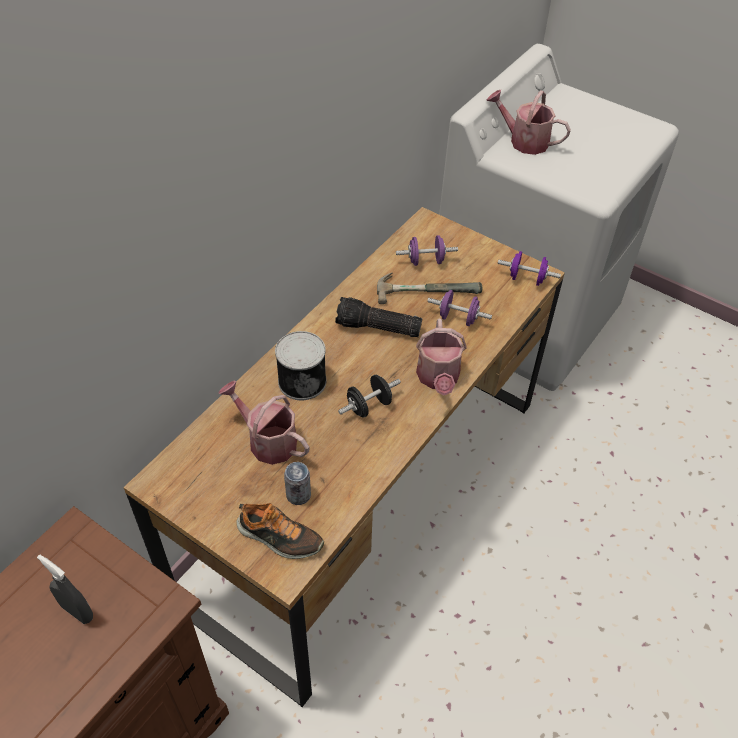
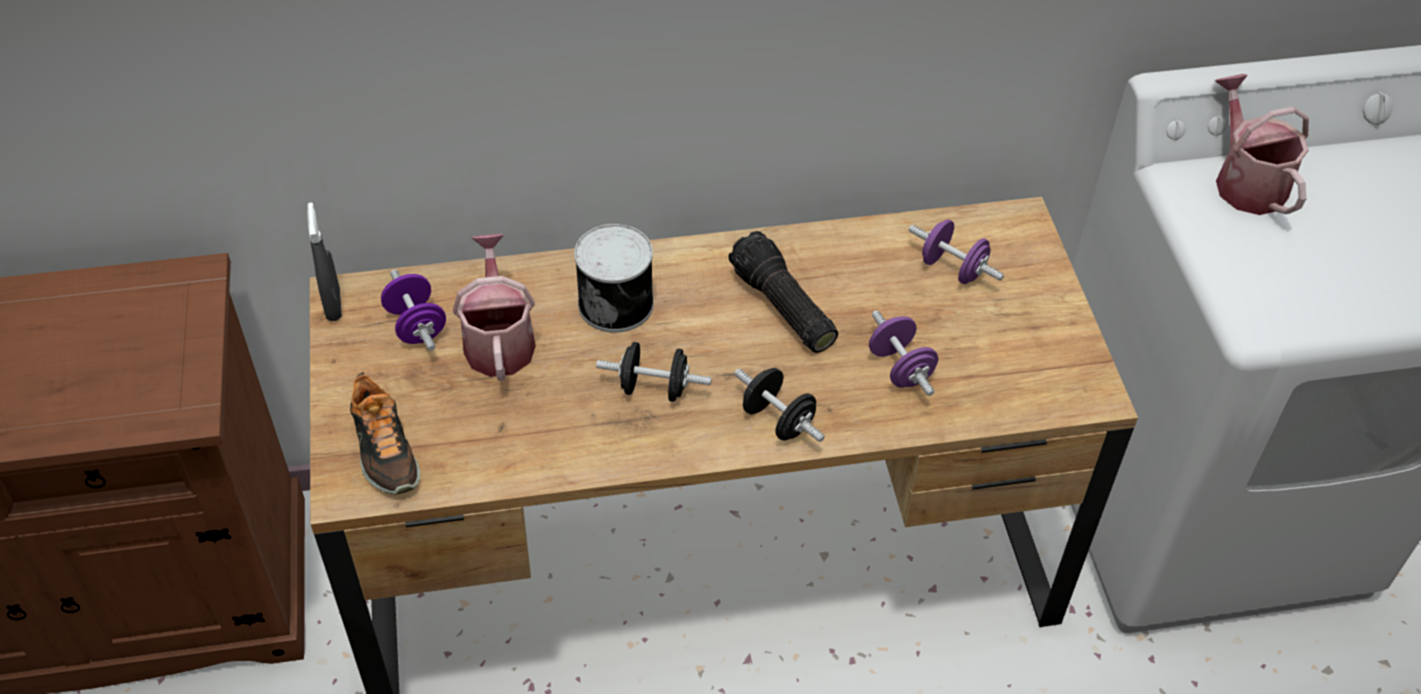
camera: 45 degrees right, 0 degrees up
(77, 611) = (113, 355): grey spray bottle -> grey spray bottle (333, 305)
(298, 495) = (457, 422): can -> none
(427, 287) = (910, 303): hammer -> none
(438, 378) = (778, 420): watering can -> black dumbbell
(526, 279) = (1066, 386): purple dumbbell -> purple dumbbell (416, 326)

